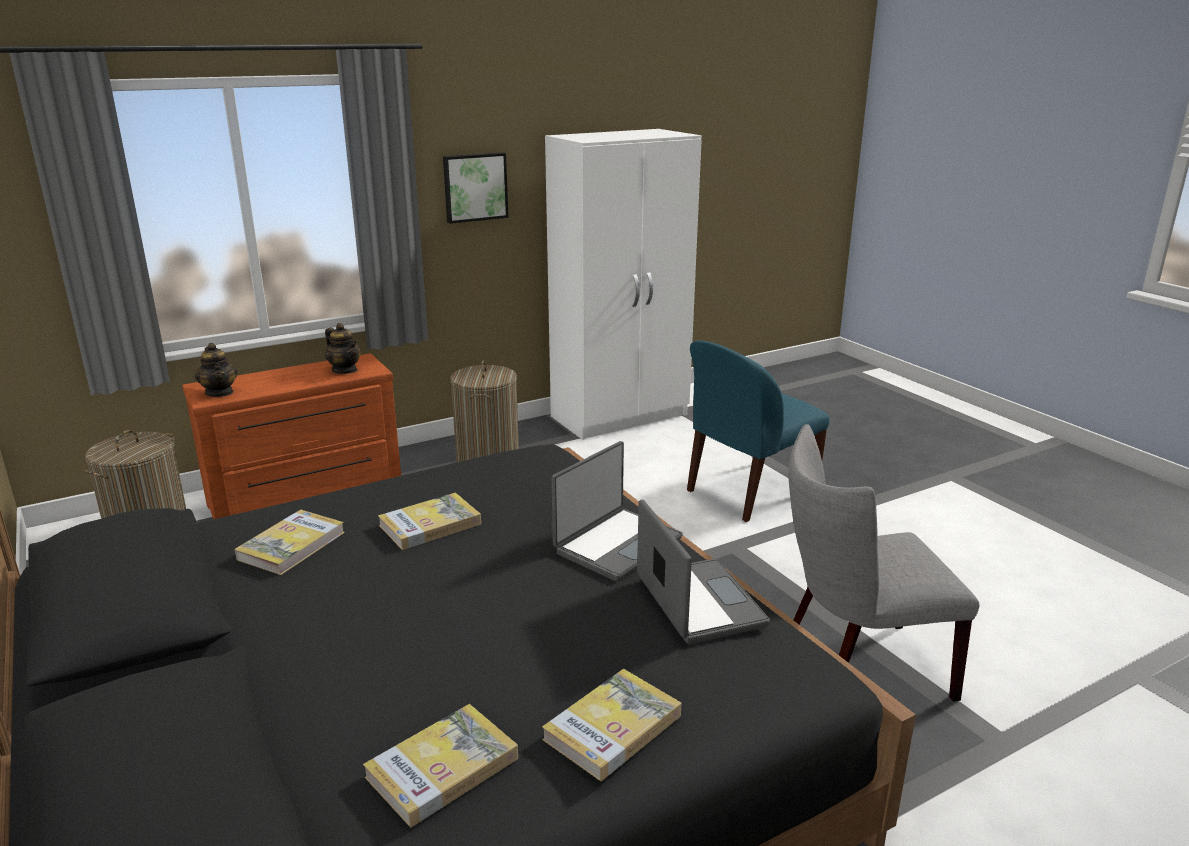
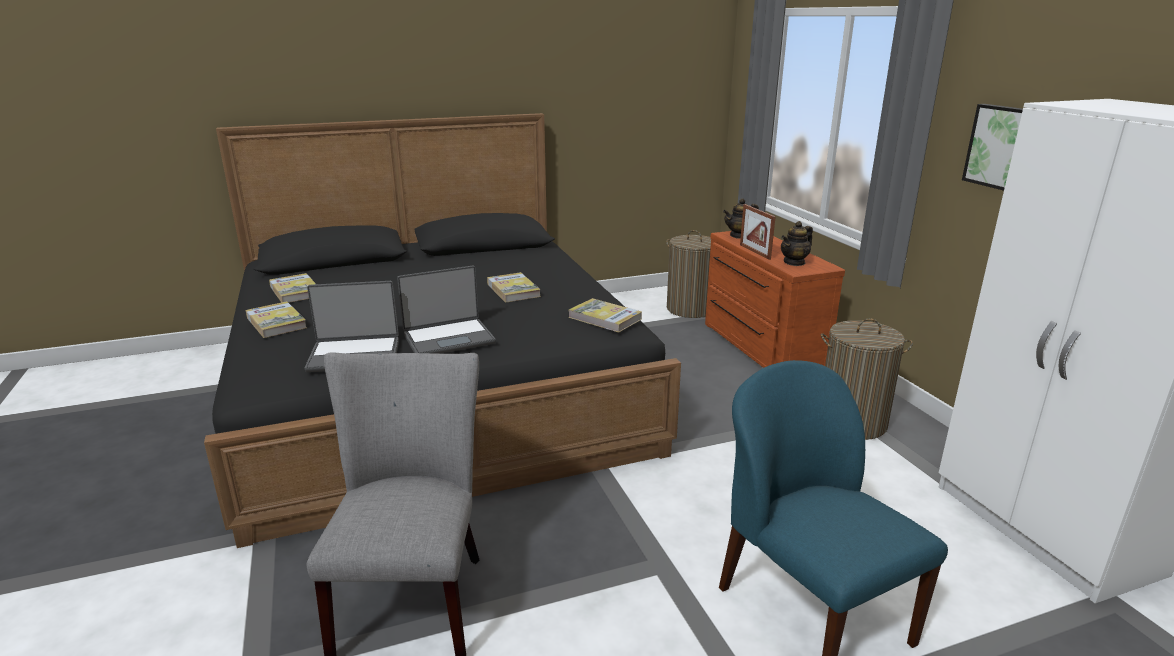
camera: 100 degrees right, 0 degrees up
(291, 545) = (510, 263): book -> book (605, 318)
(297, 386) = (754, 252): none -> picture frame
(616, 544) = (448, 338): laptop -> laptop turned 75 degrees counterclockwise

